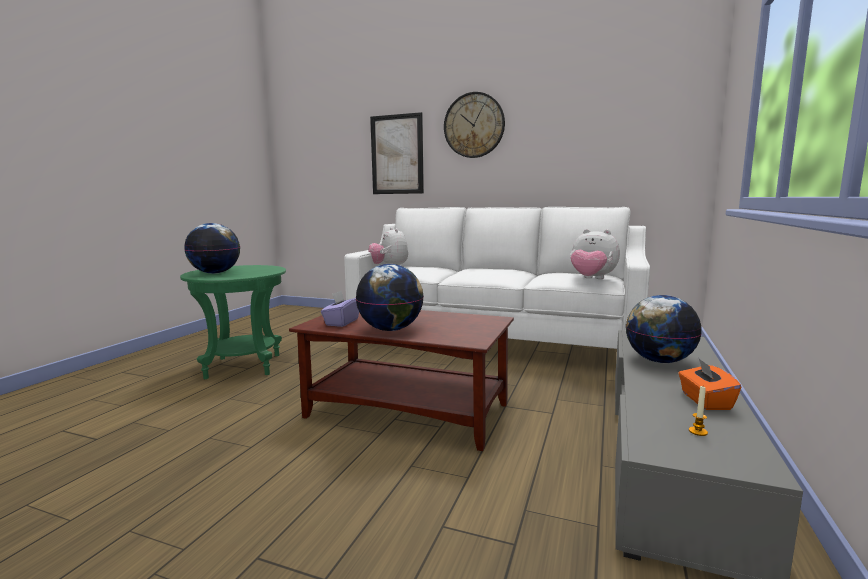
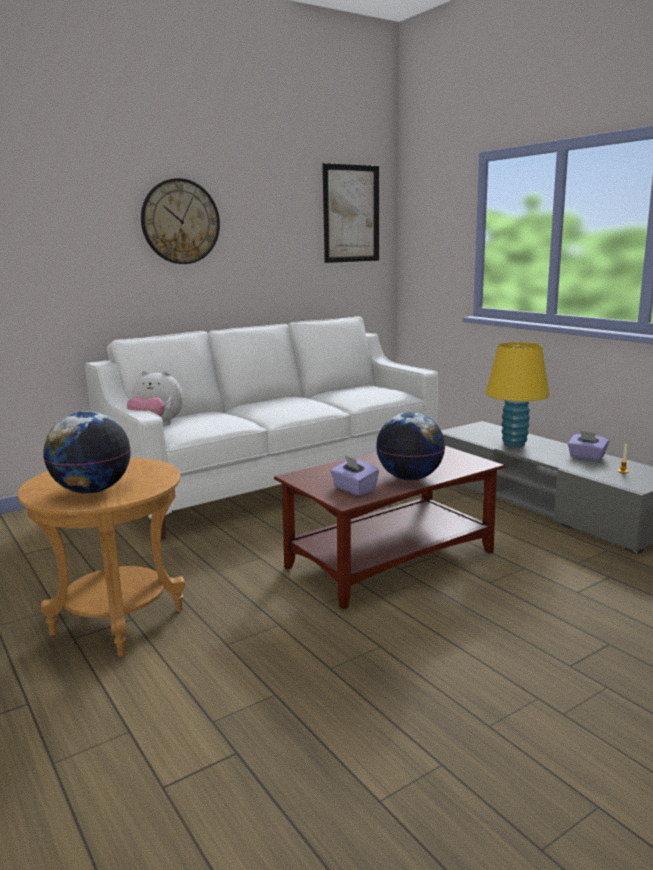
camera: 55 degrees left, 5 degrees up
(244, 366) = (118, 621): green side table -> brown side table
(397, 154) = (69, 258): picture -> picture (351, 214)
(592, 279) = (390, 392): plush toy -> none
(659, 361) = (514, 444): globe -> yellow table lamp
(705, 401) = (586, 457): orange tissue box -> purple tissue box

